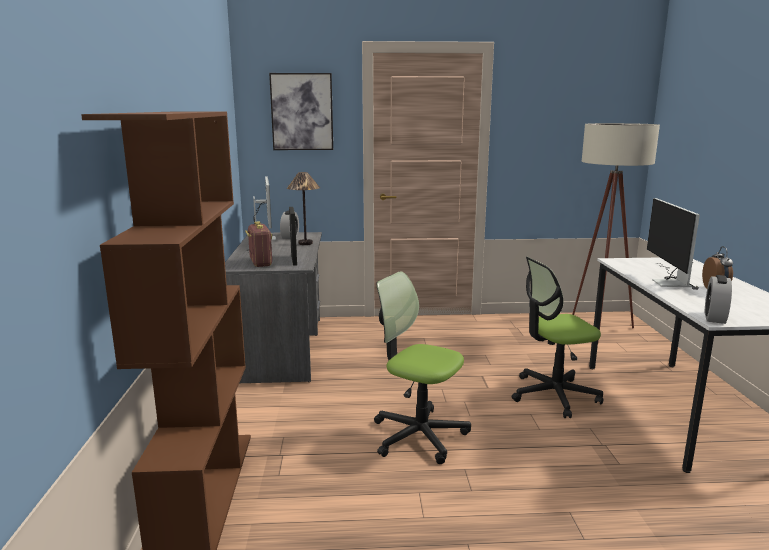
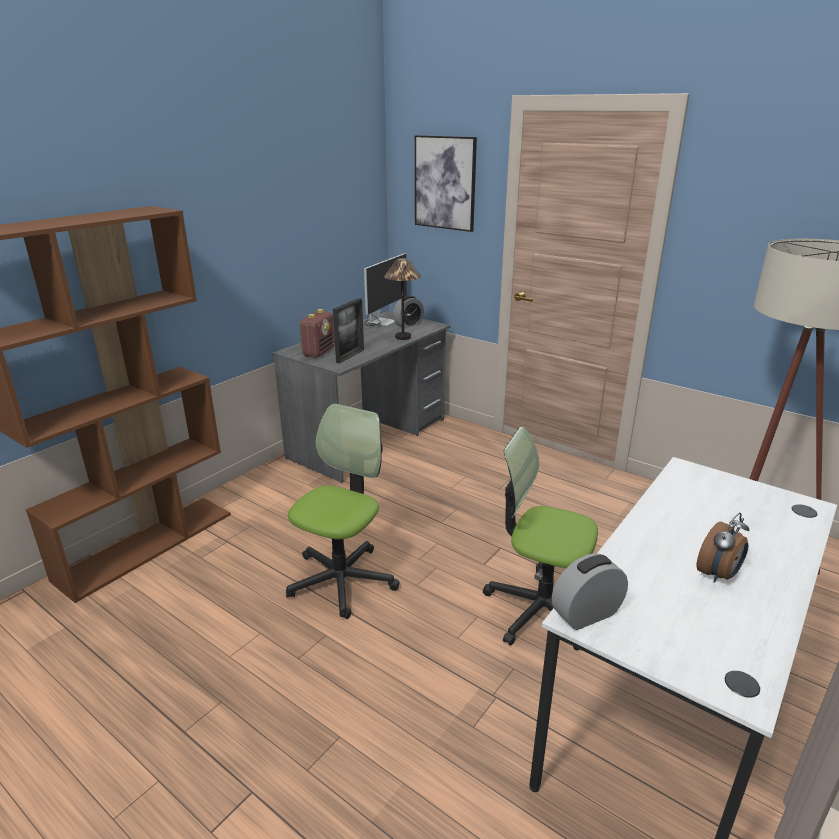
camera: 40 degrees right, 10 degrees up
(419, 435) = (342, 580): office chair -> office chair turned 45 degrees clockwise
(670, 281) = (682, 531): monitor -> none

